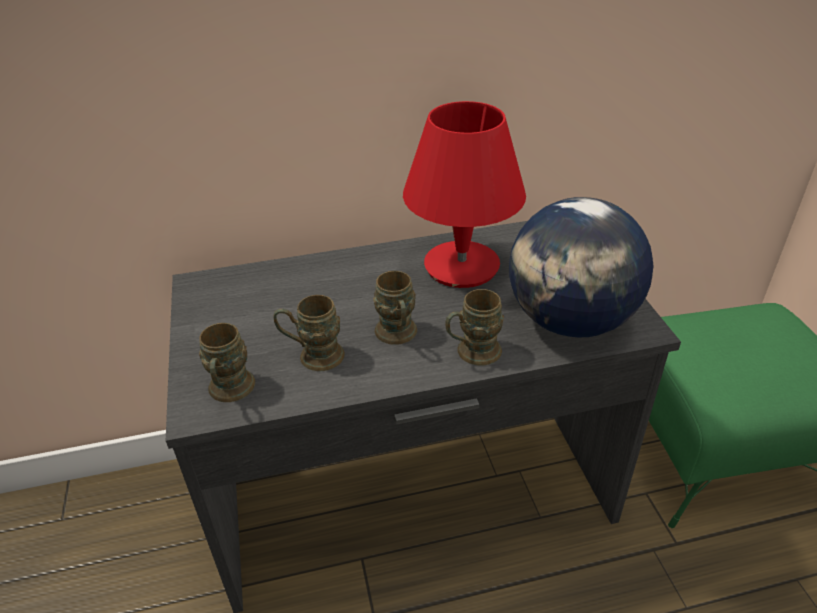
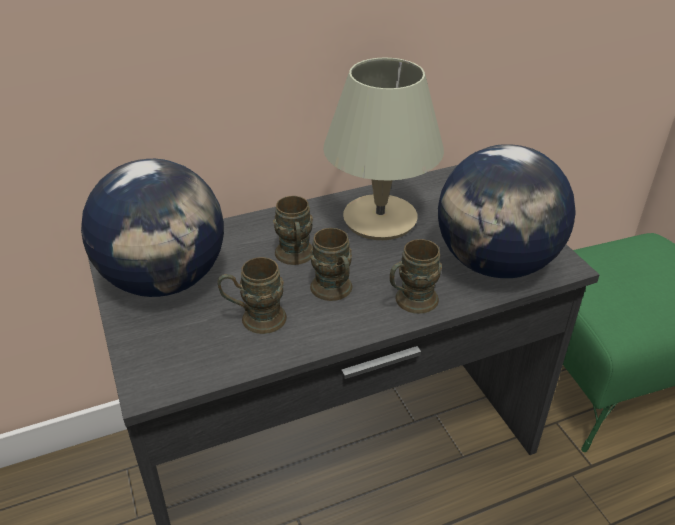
camera: 10 degrees left, 0 degrees up
(230, 392) = (179, 363): brown mug -> brown mug (295, 257)
(237, 311) = (165, 281): none -> globe
(462, 266) = (381, 219): red table lamp -> beige table lamp

